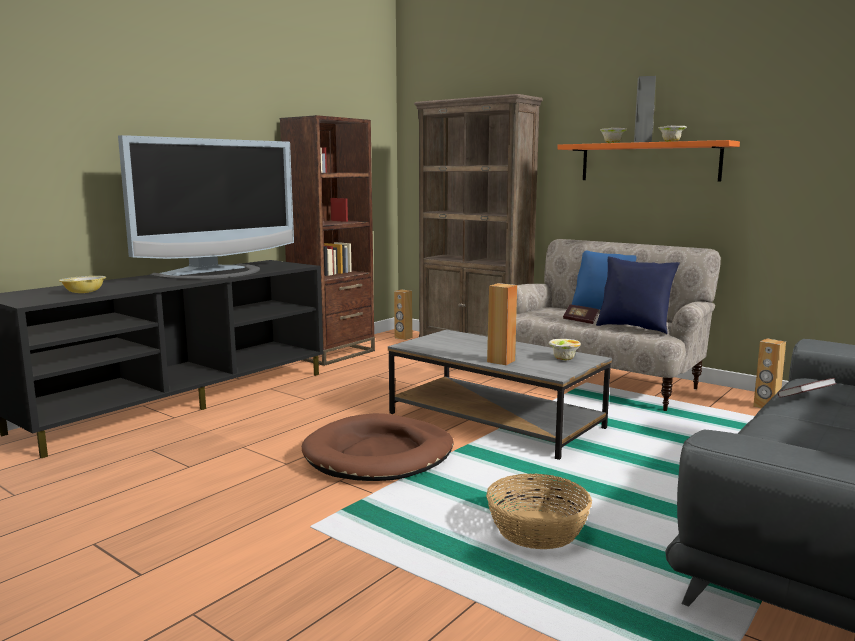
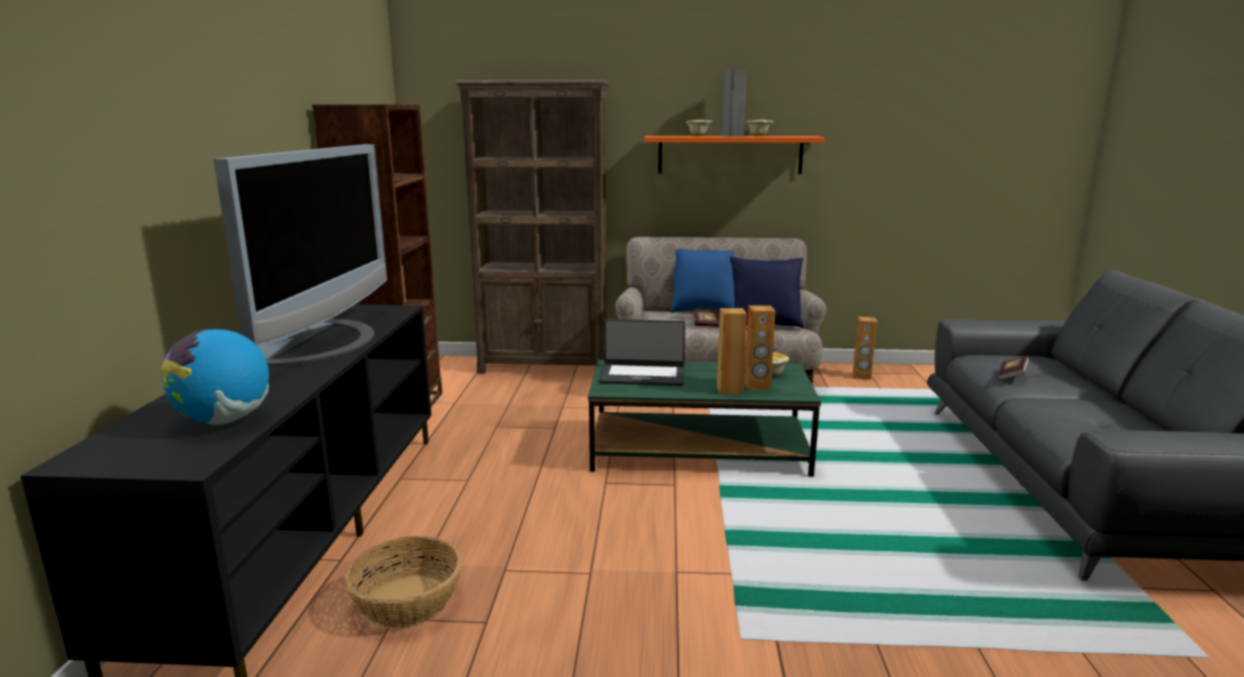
camera: 35 degrees left, 5 degrees up
(84, 292) = (224, 420): bowl -> globe
(379, 454) = (662, 526): brown dog bed -> none
(403, 338) = (446, 368): brown speaker -> brown speaker (757, 386)
(455, 342) = (642, 375): none -> laptop
(495, 420) = (698, 450): grey coffee table -> green coffee table
(538, 530) = (908, 555): basket -> basket (408, 601)

